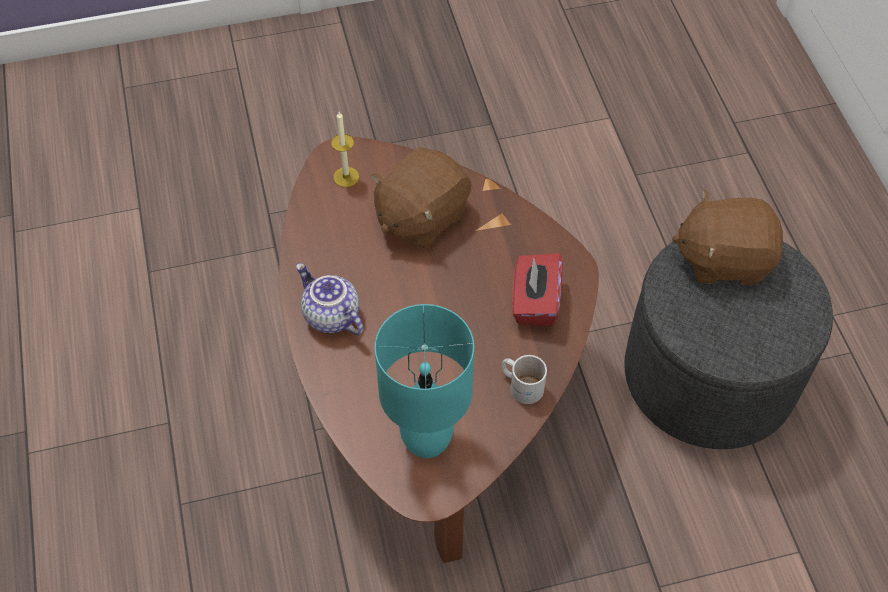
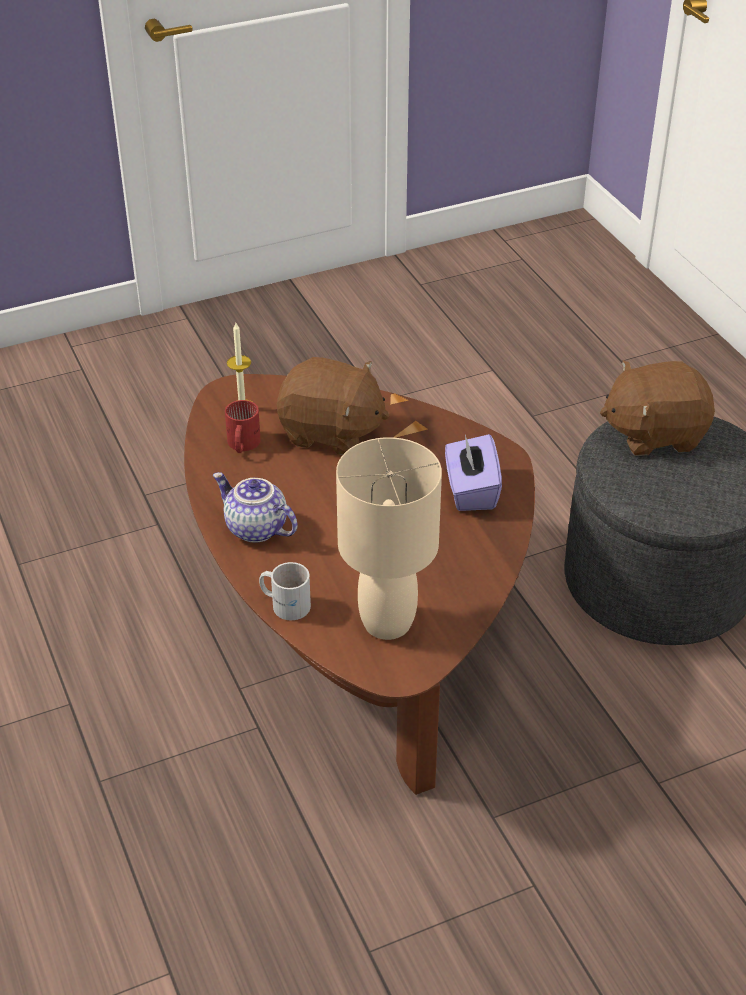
camera: 10 degrees left, 15 degrees down
(337, 219) = (241, 444): none -> red mug
(421, 216) = (331, 432): brown plush toy -> brown plush toy turned 105 degrees counterclockwise
(427, 438) = (388, 622): turquoise table lamp -> beige table lamp
(522, 384) = (476, 562): white mug -> white mug (285, 603)
(535, 302) = (471, 491): red tissue box -> purple tissue box

